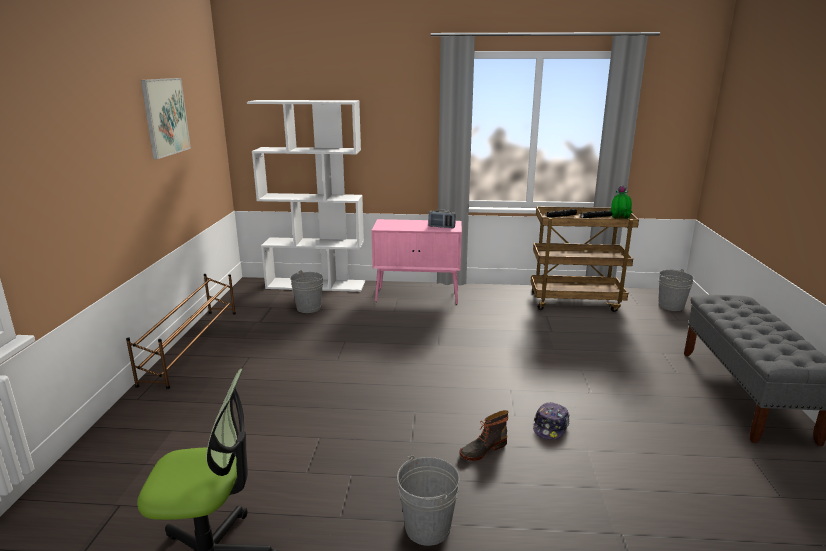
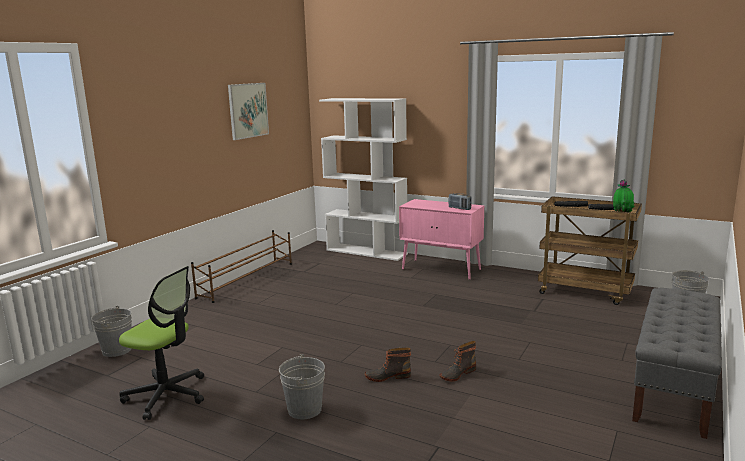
camera: 25 degrees right, 5 degrees down
(308, 308) = (346, 267): grey bucket -> grey bucket (117, 350)
(551, 427) = (457, 374): cap -> boot

